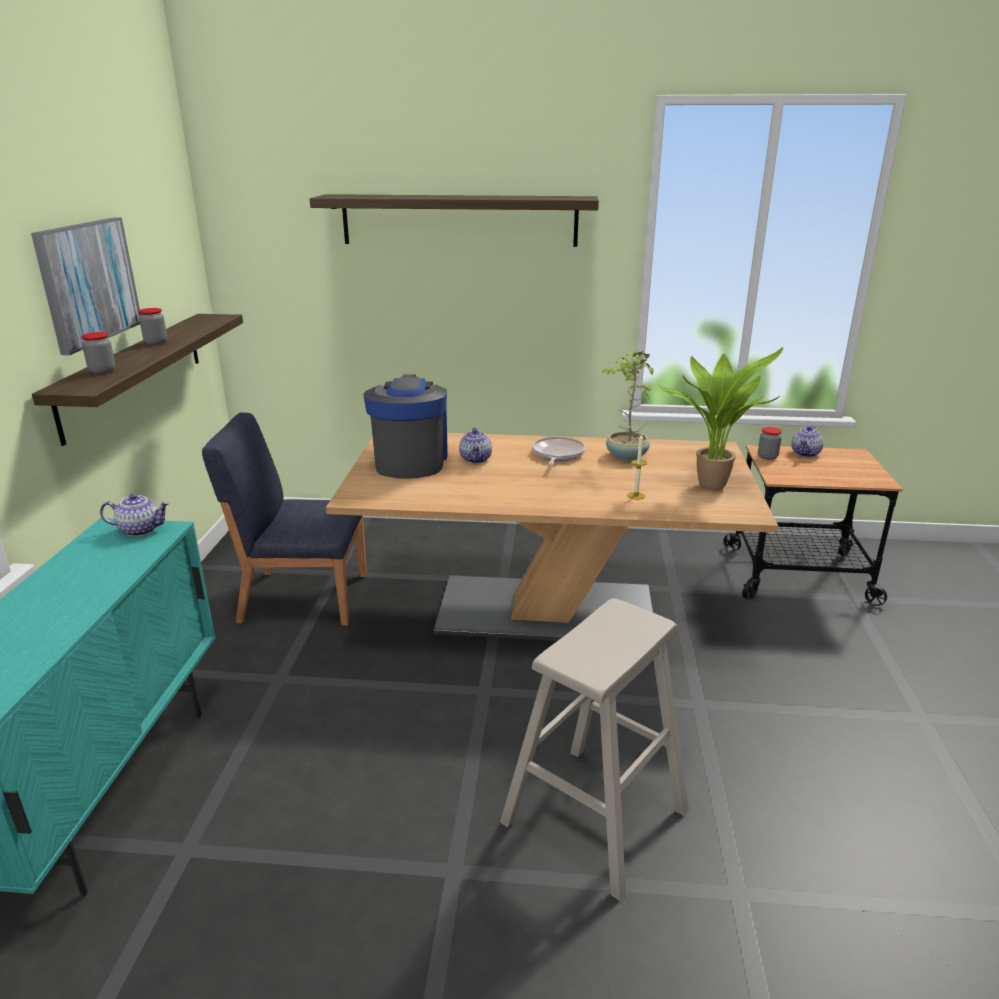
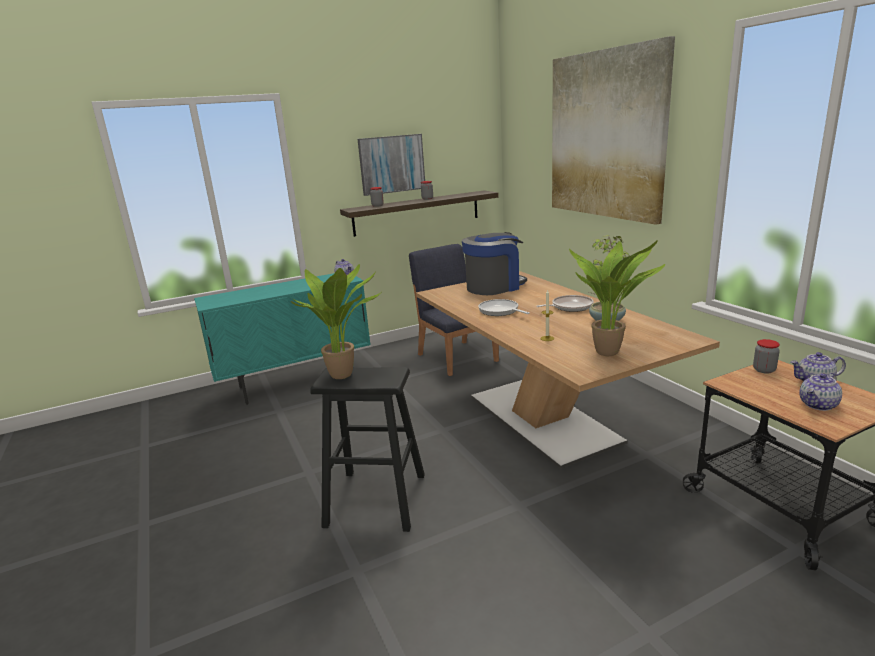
camera: 60 degrees right, 5 degrees down
(459, 220) = (606, 135): shelf -> picture
(476, 459) = (523, 295): teapot -> teapot (818, 405)
(508, 487) = (500, 311): none -> frying pan
(589, 650) = (345, 375): none -> potted plant
(595, 817) = (375, 499): beige stool -> black stool

